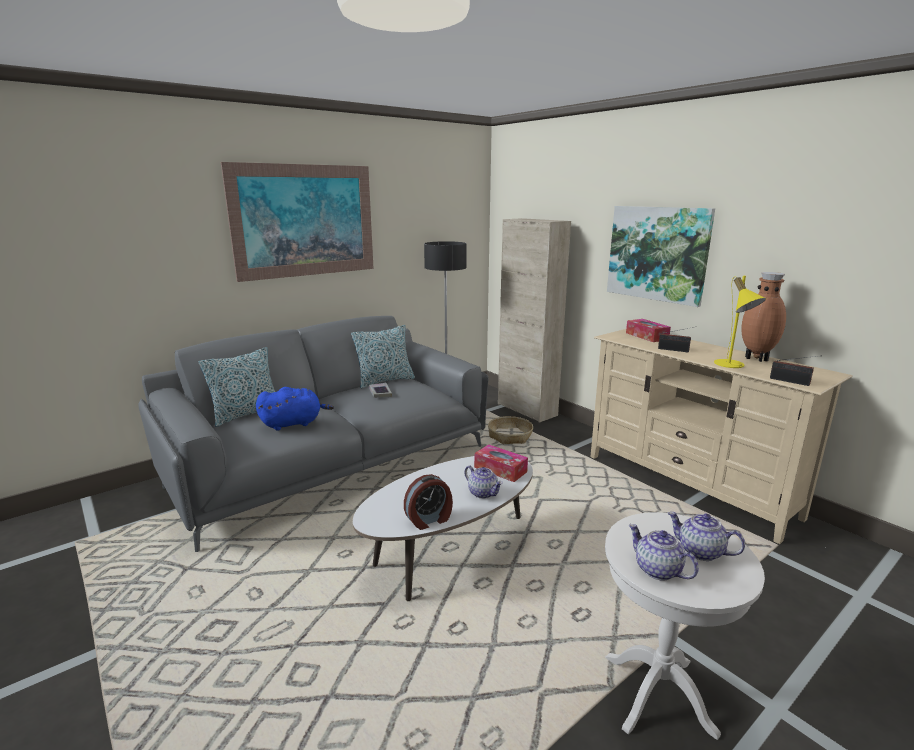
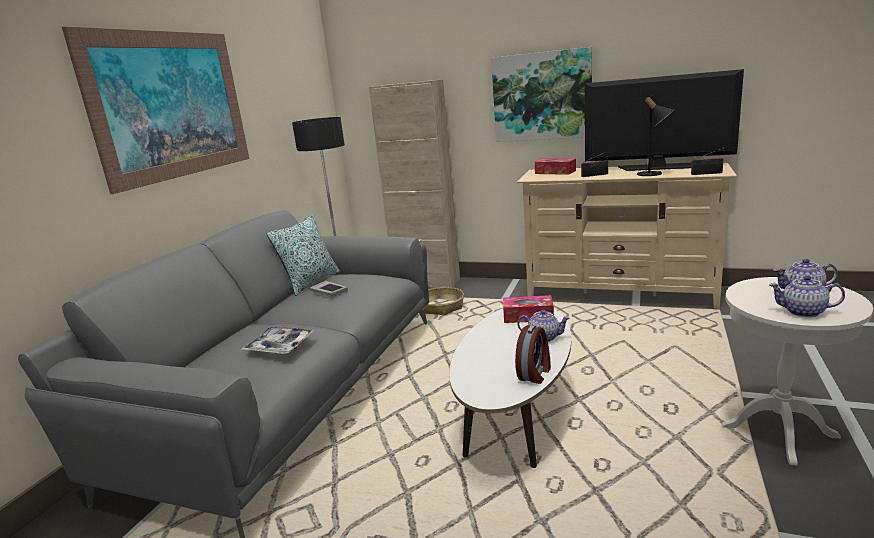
camera: 30 degrees left, 0 degrees up
(246, 414) = (195, 360): pillow -> none
(294, 423) = (280, 346): blue plush toy -> tray
(732, 365) = (653, 174): yellow table lamp -> black table lamp
(757, 358) = (657, 167): brown vase -> television

